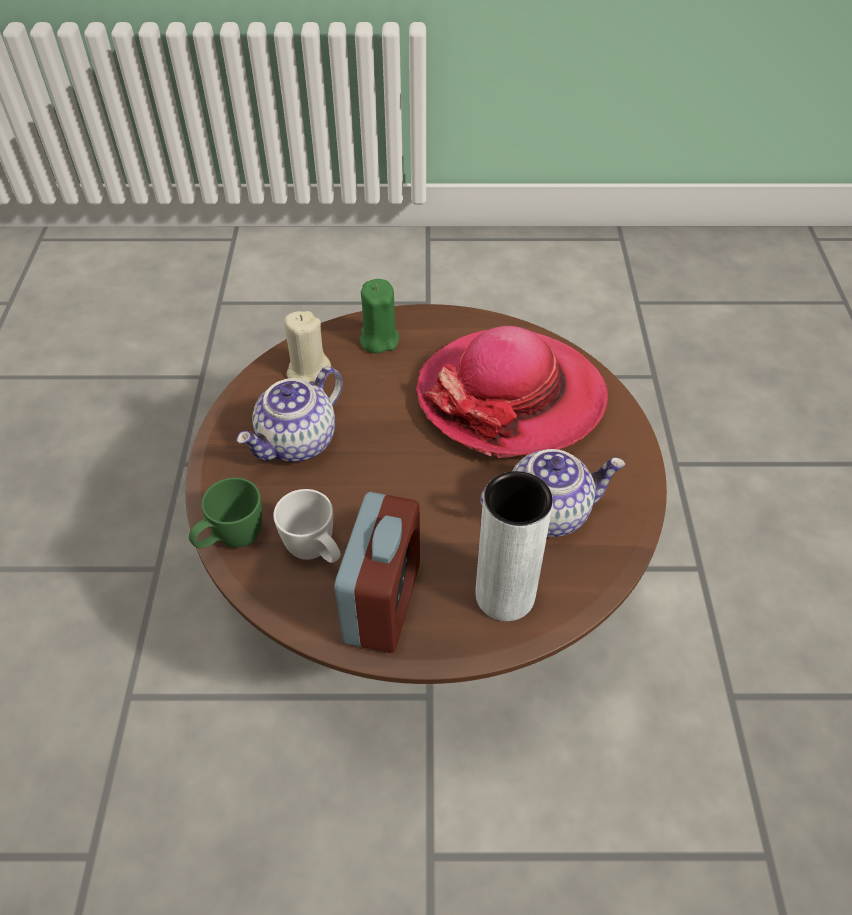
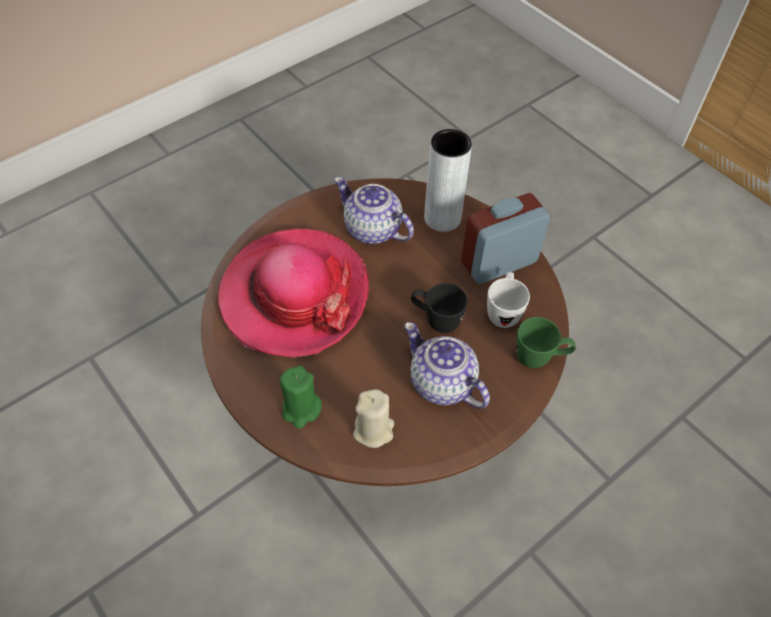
camera: 130 degrees left, 5 degrees up
(297, 442) = (441, 383): teapot -> teapot turned 135 degrees counterclockwise
(367, 486) = (436, 320): none -> black mug

